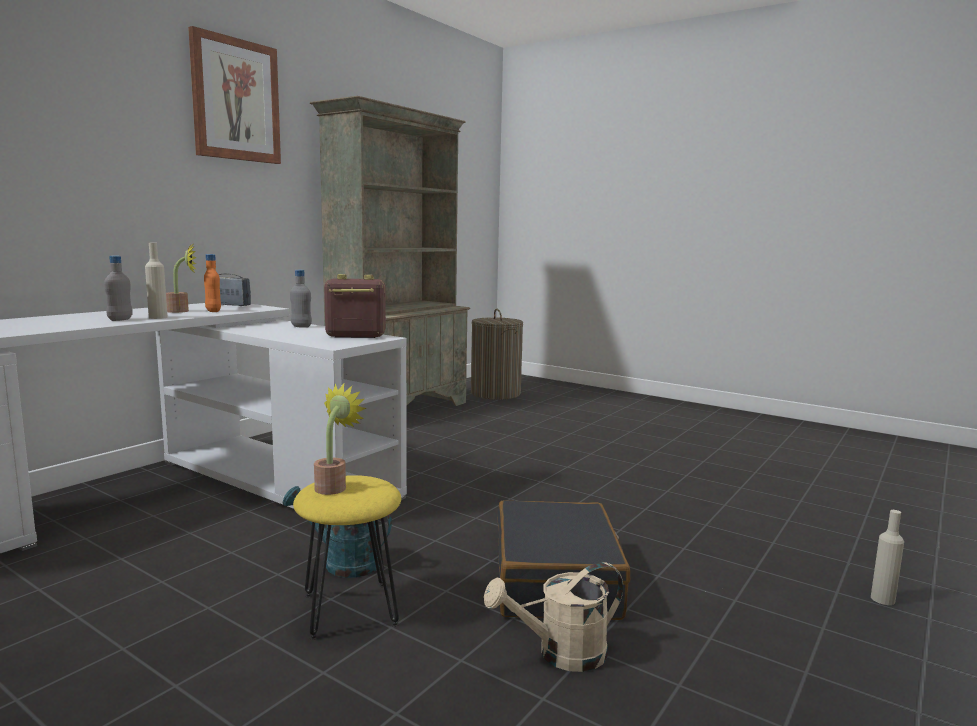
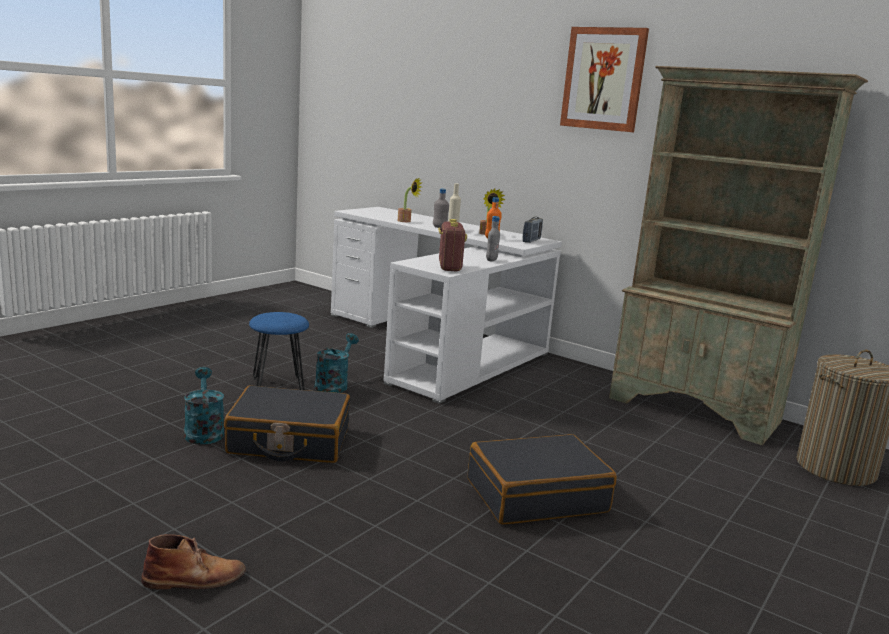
camera: 90 degrees right, 5 degrees up
(334, 486) = (283, 315): potted plant -> potted plant (406, 221)
(350, 610) = (277, 386): yellow stool -> blue stool
(560, 654) = (203, 431): beige watering can -> turquoise watering can
(599, 467) = (536, 495): none -> black suitcase
(882, 599) = (195, 579): beige bottle -> brown boot

